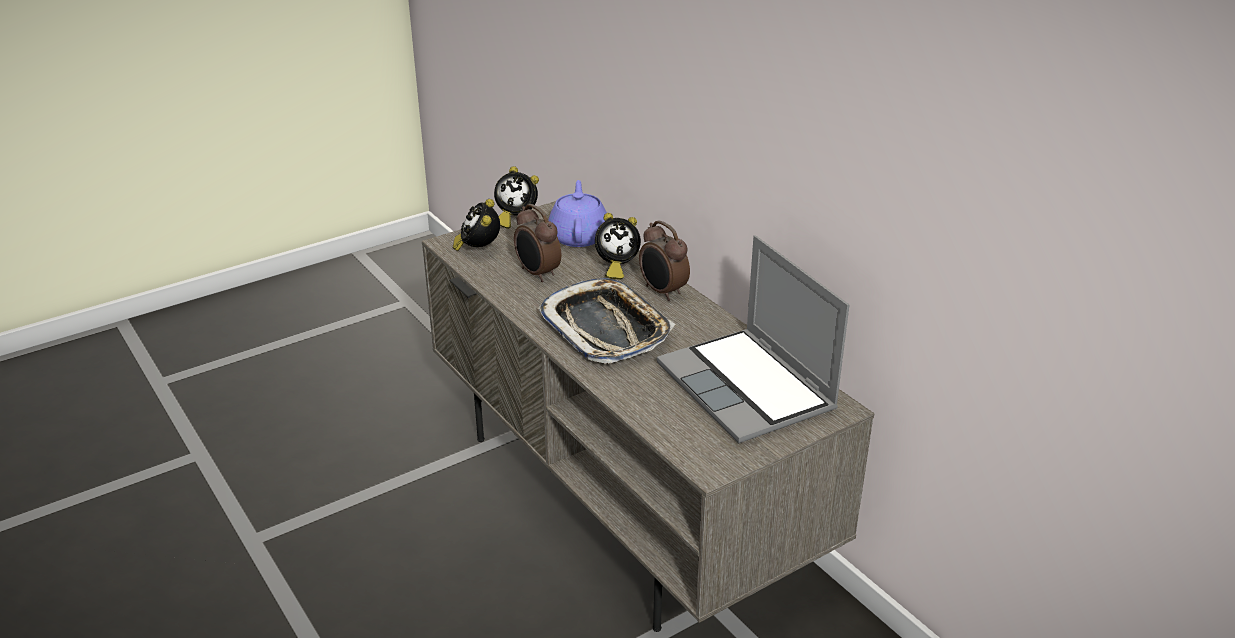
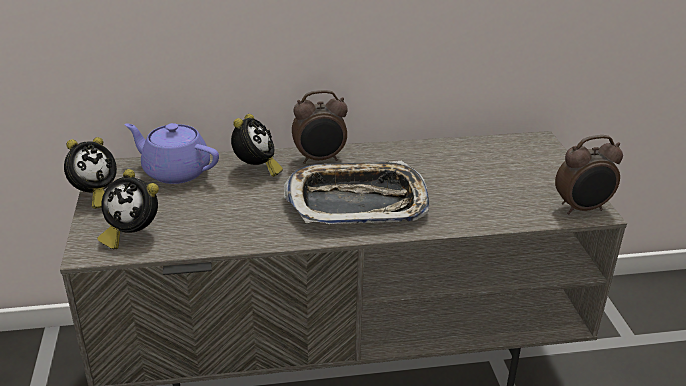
camera: 65 degrees left, 0 degrees up
(537, 274) = (222, 212): alarm clock -> alarm clock (582, 209)
(748, 388) = (494, 165): laptop -> none

